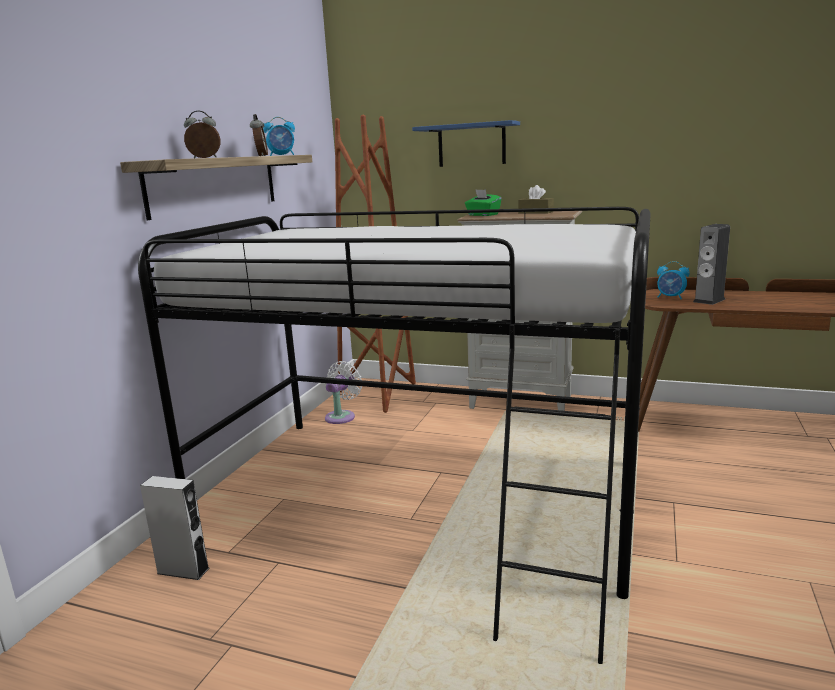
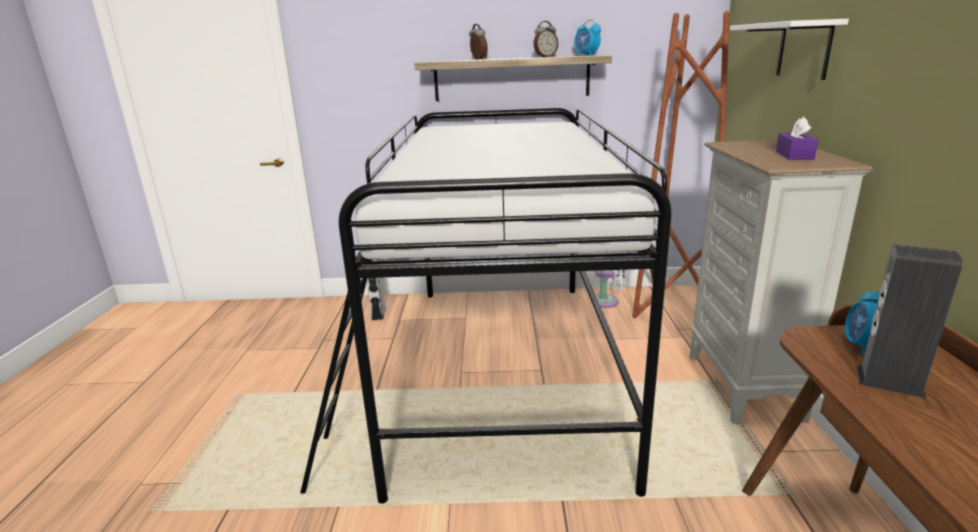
camera: 70 degrees right, 5 degrees up
(471, 145) = (804, 49): blue shelf -> white shelf
(483, 215) = (742, 144): green tissue box -> none
(535, 212) = (794, 155): brown tissue box -> purple tissue box

